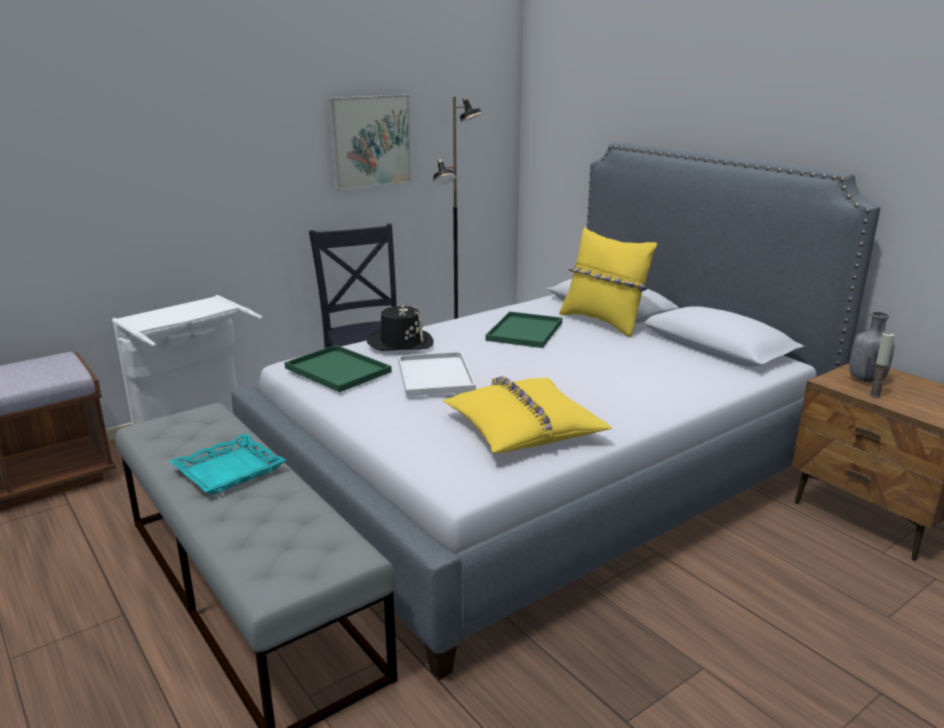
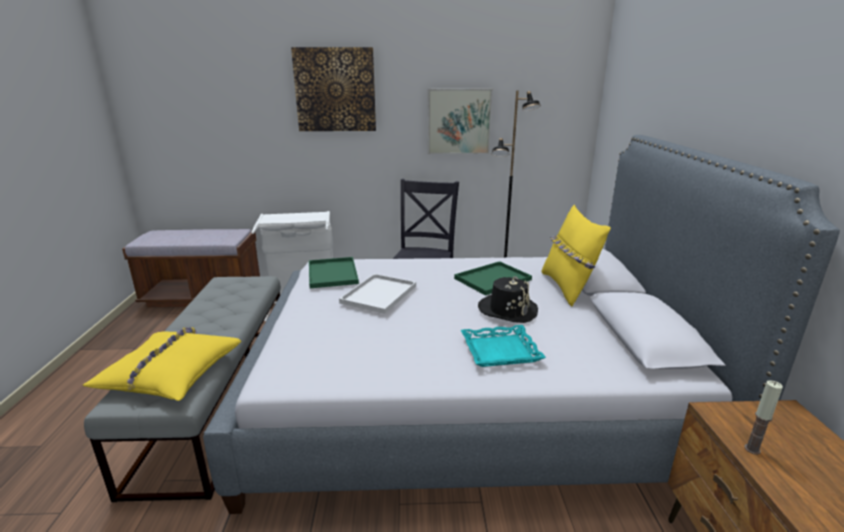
camera: 35 degrees right, 0 degrees up
(198, 106) = (335, 90): none -> picture
(229, 471) = (214, 319): turquoise tray -> turquoise tray (500, 351)
(400, 342) = (397, 265): black hat -> black hat (507, 310)
(522, 428) = (374, 352): yellow pillow -> yellow pillow (170, 373)
(866, 379) = (767, 426): grey bottle -> none

